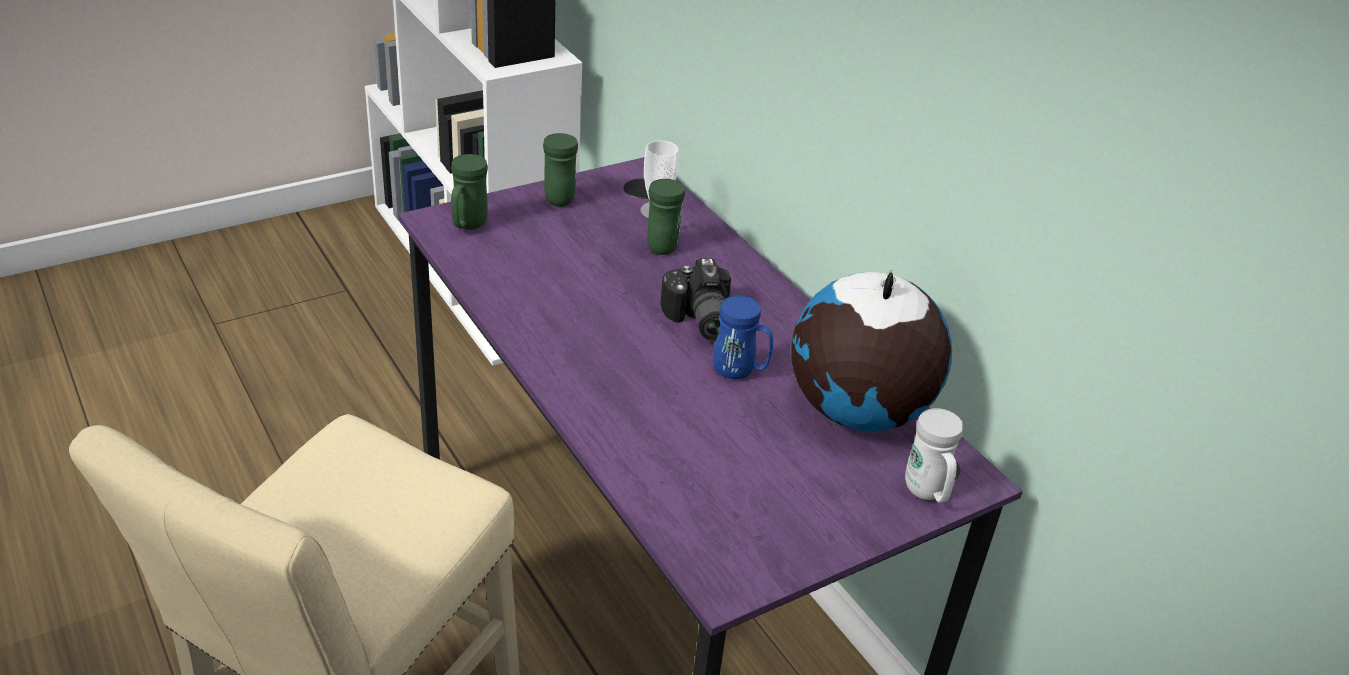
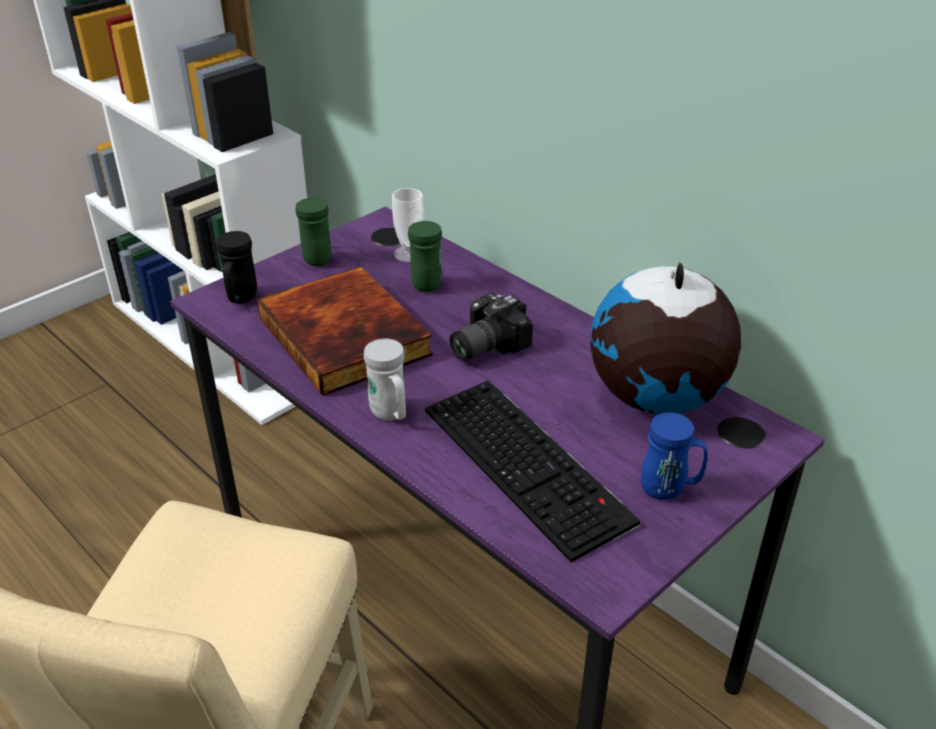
camera: 10 degrees left, 0 degrees up
(467, 226) = (240, 299): green mug -> black mug
(562, 284) = (348, 336): none -> book
(697, 451) = (530, 465): none -> keyboard
(698, 321) = (483, 345): camera -> camera turned 75 degrees clockwise
(739, 372) = (539, 384): blue mug -> blue mug (669, 489)
(927, 493) = (746, 459): white mug -> white mug (390, 415)

